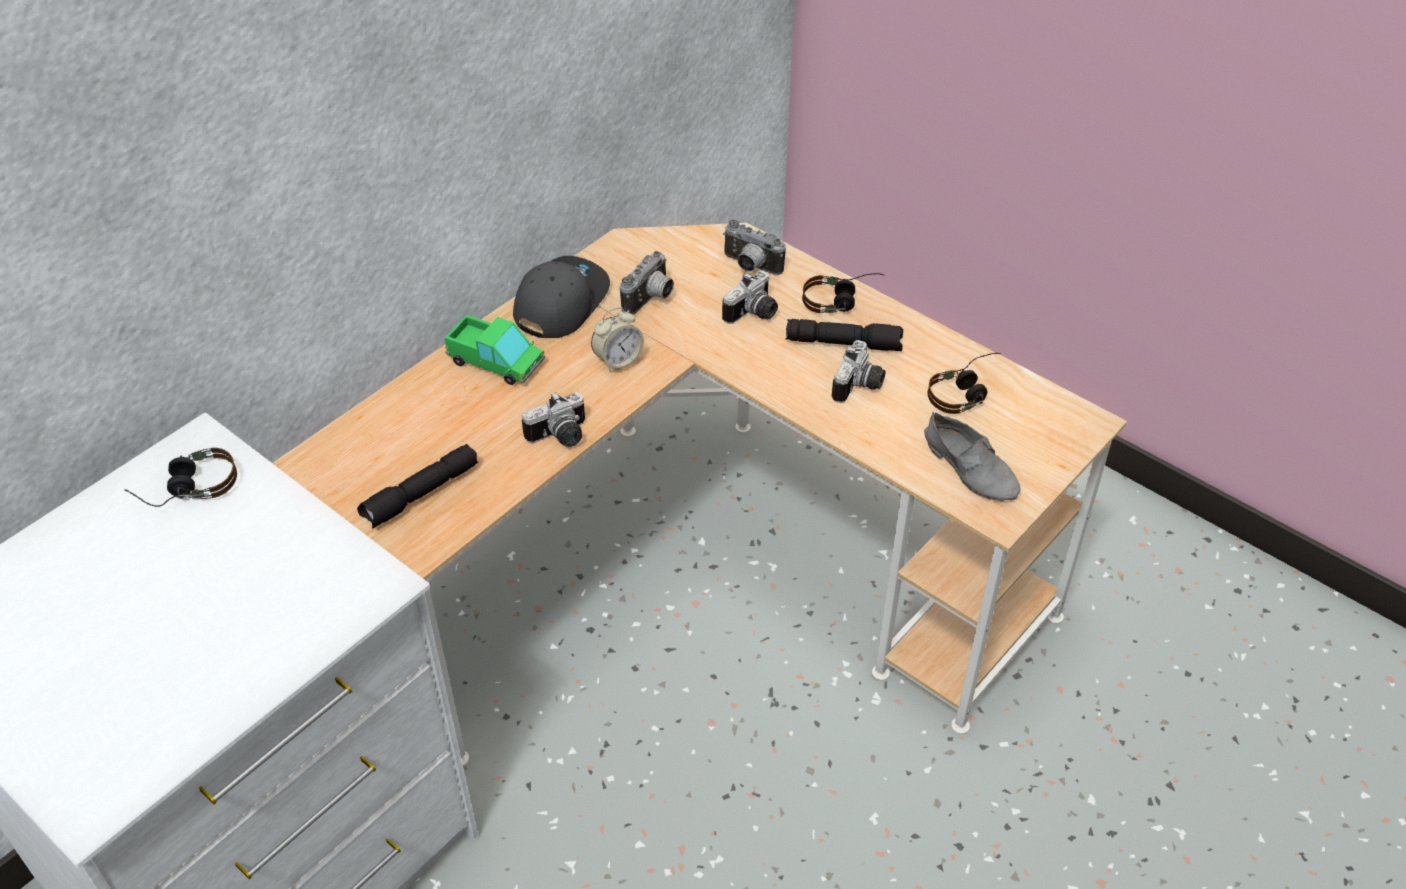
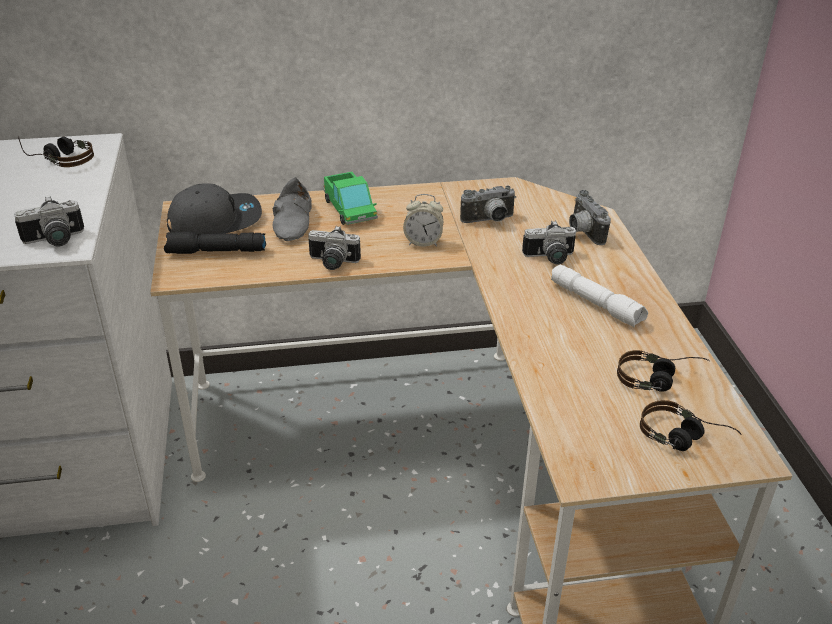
camera: 40 degrees right, 10 degrees down
(560, 302) = (429, 198): grey cap -> grey cap (215, 221)
(842, 301) = (628, 279): headphones -> headphones (684, 439)
(844, 343) = (597, 304): black flashlight -> white flashlight
(860, 386) = (574, 334): camera -> camera (55, 241)
(971, 467) = (600, 430): grey shoe -> grey shoe (295, 221)

